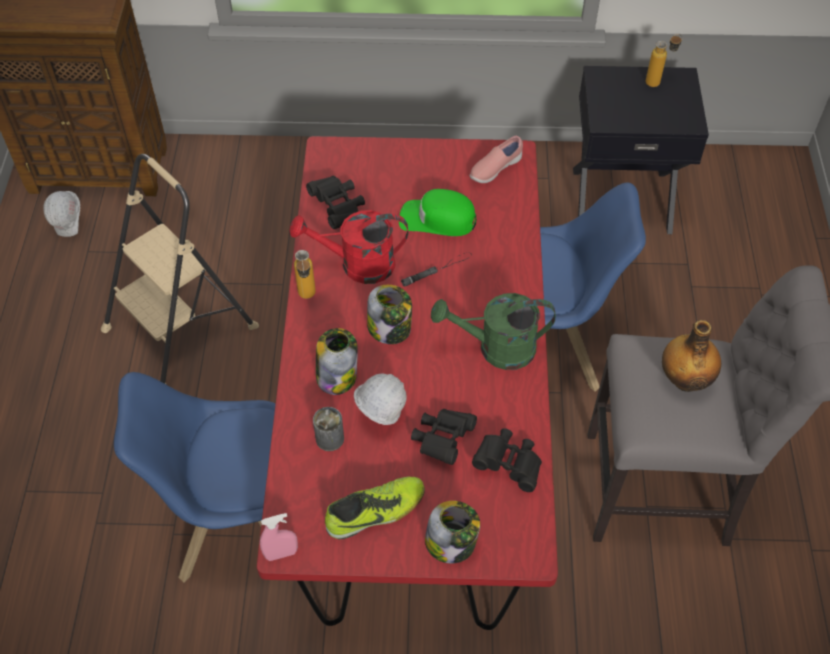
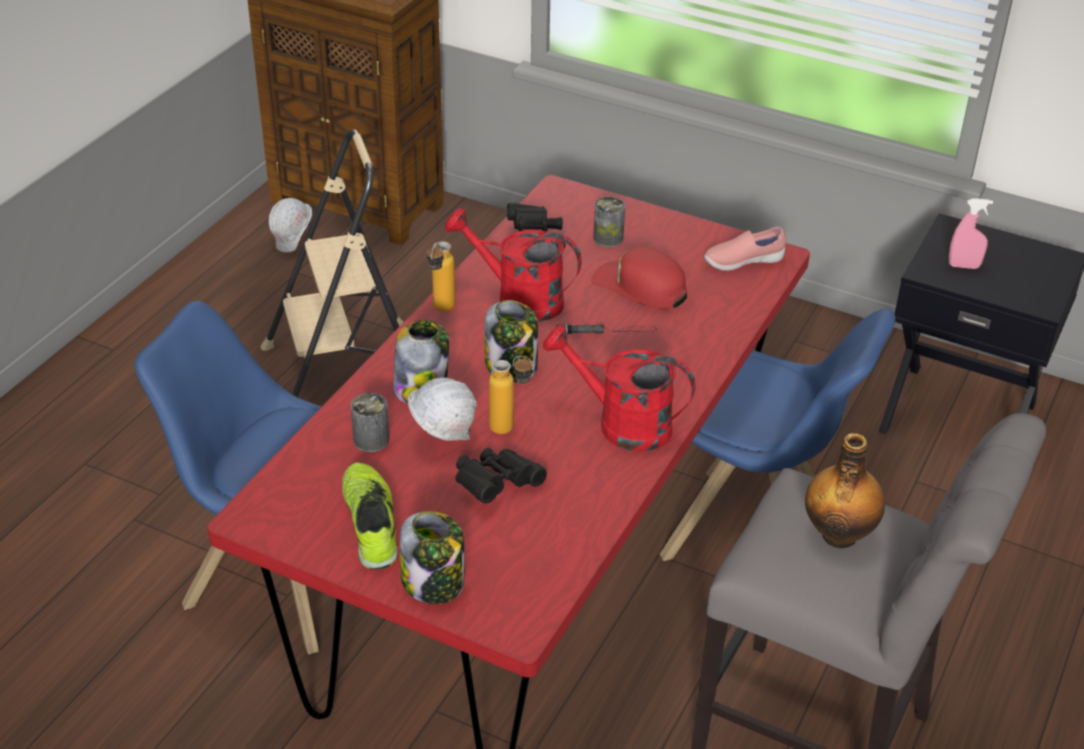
camera: 25 degrees right, 15 degrees down
(281, 553) = (242, 522): pink spray bottle -> pink spray bottle (963, 266)
(375, 512) = (371, 523): shoe -> shoe turned 105 degrees counterclockwise
(388, 182) = (608, 238): none -> can
(437, 219) = (640, 287): green cap -> red cap
(496, 348) = (621, 424): green watering can -> red watering can
(509, 464) = (556, 535): black binoculars -> none
(658, 82) = (1026, 254): bottle -> bottle (511, 429)

